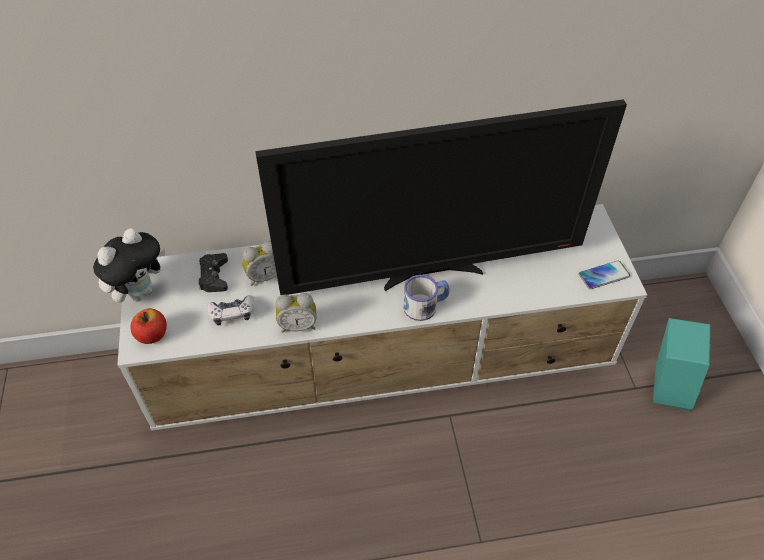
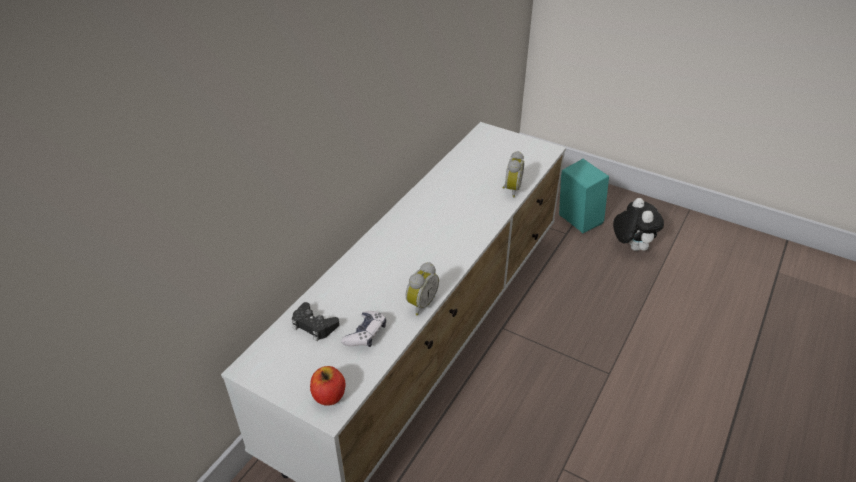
camera: 50 degrees left, 10 degrees down
(140, 291) = (270, 380): plush toy -> plush toy (631, 246)
(264, 276) = (350, 297): alarm clock -> alarm clock (511, 189)
(426, 305) = (475, 233): mug -> none
(432, 273) = (451, 215): television -> none
(604, 275) = (535, 153): phone -> none

